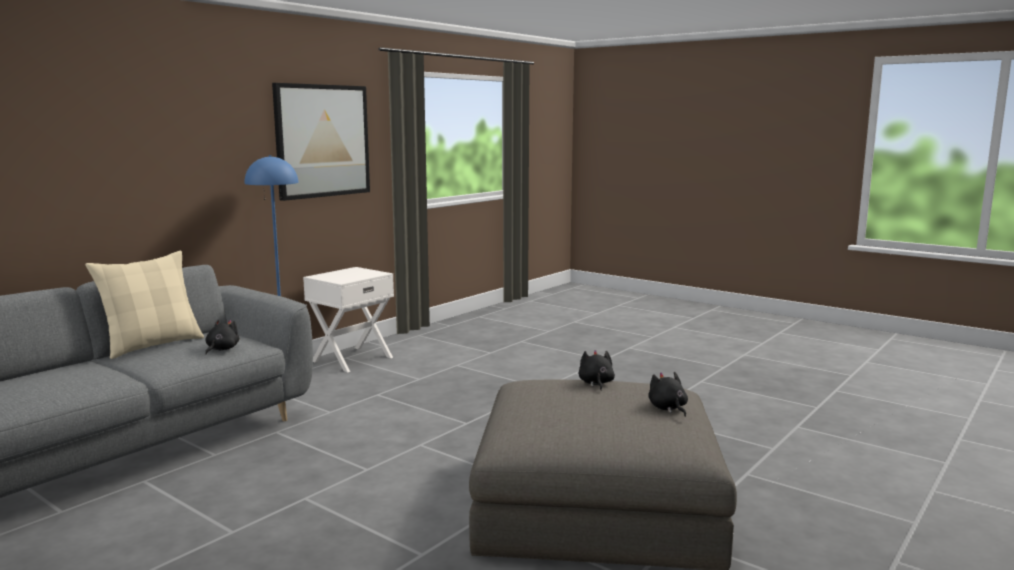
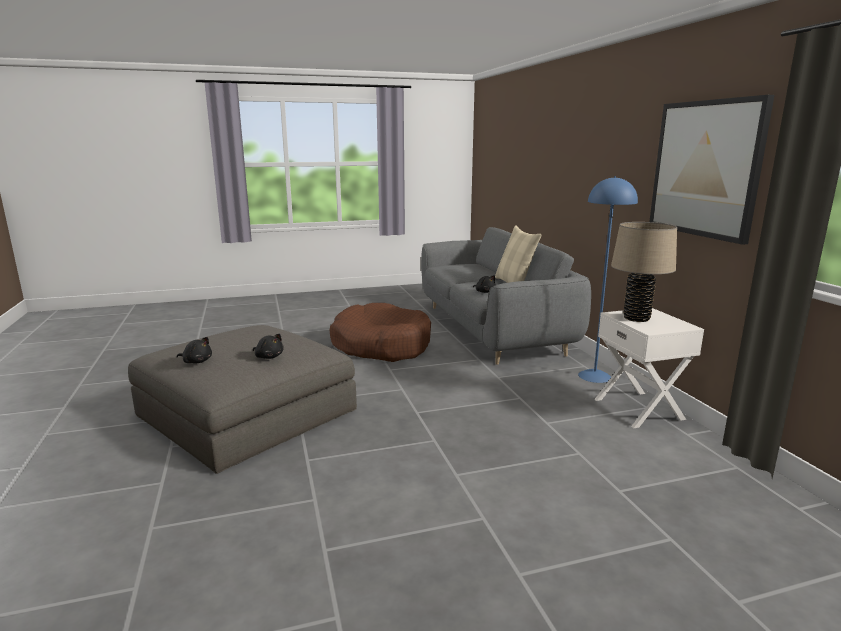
camera: 125 degrees right, 5 degrees up
(267, 508) = (381, 345): none -> brown dog bed
(349, 277) = (636, 318): none -> beige table lamp

